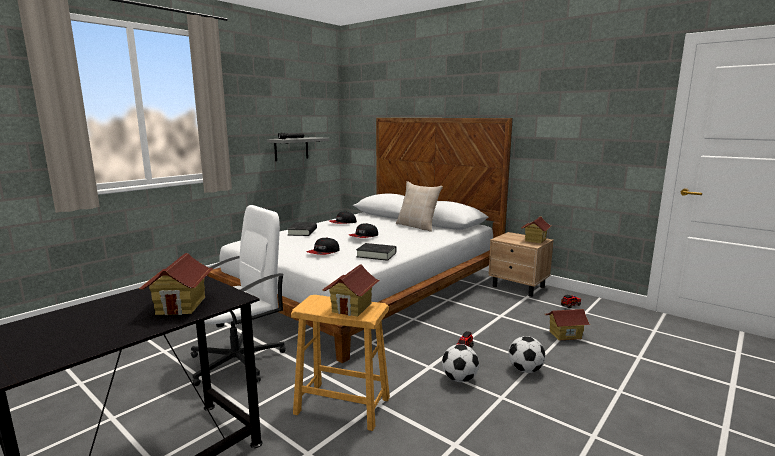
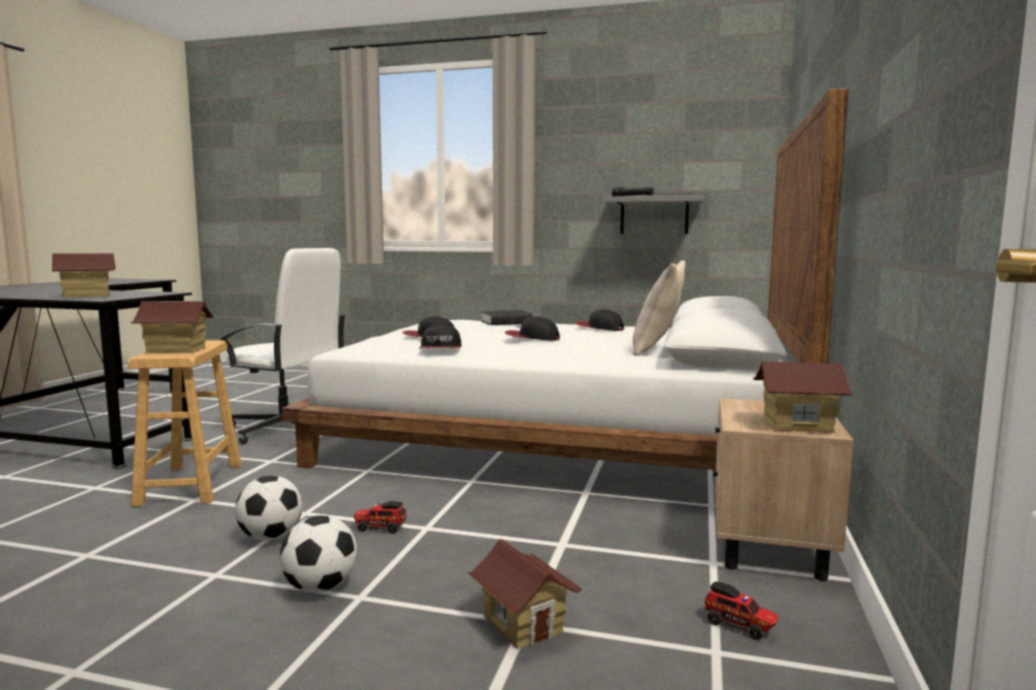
camera: 65 degrees right, 5 degrees down
(376, 255) = (441, 349): black book -> cap

